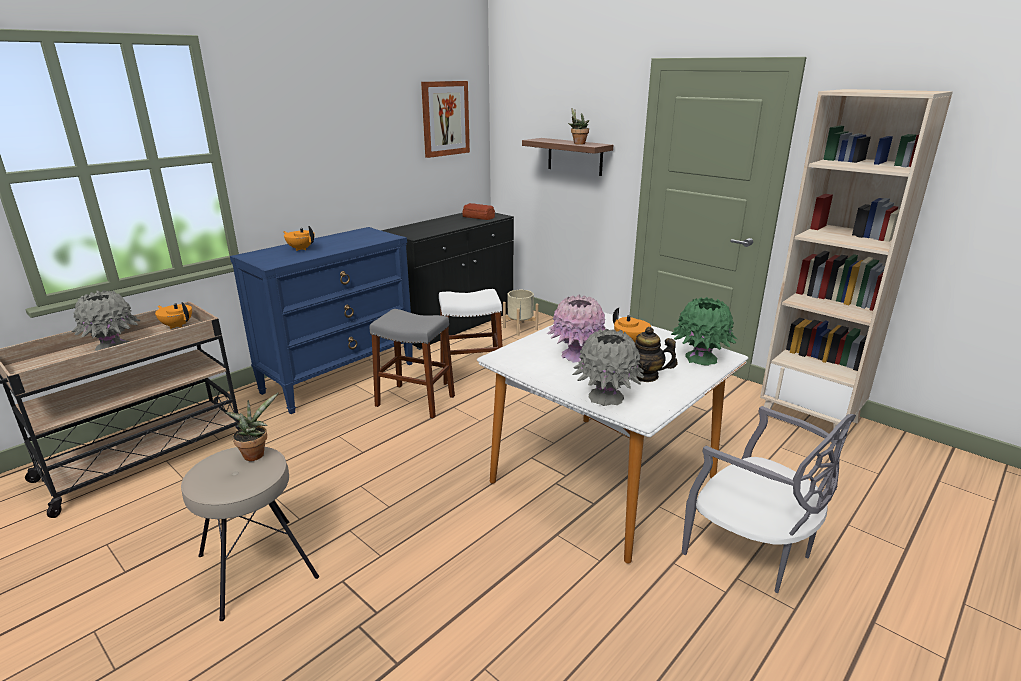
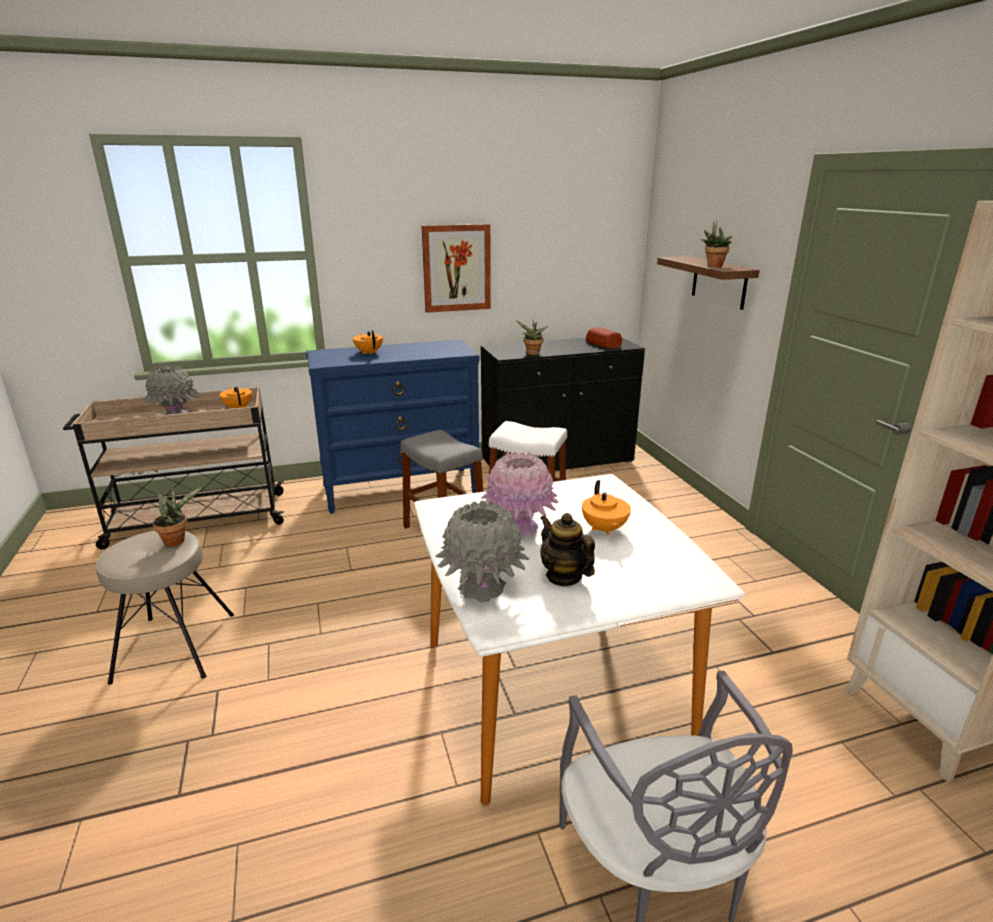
camera: 30 degrees right, 0 degrees up
(434, 232) = (532, 354): none -> potted plant
(445, 118) = (582, 228): picture -> picture (456, 268)
(520, 328) = (625, 481): beige planter -> none
(700, 359) = (667, 576): green vase -> none

